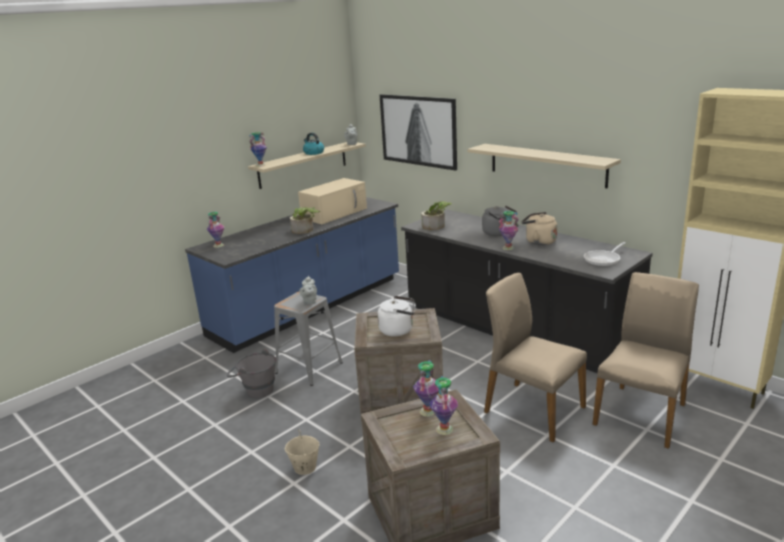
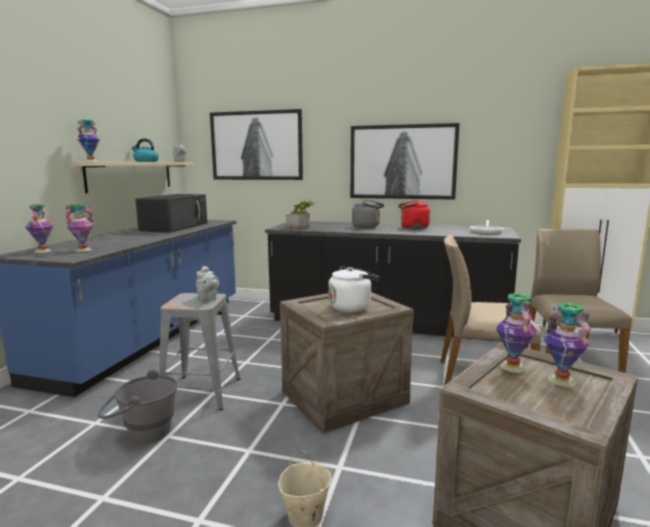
camera: 30 degrees left, 10 degrees down
(305, 230) = (156, 236): potted plant -> none
(335, 213) = (175, 227): beige microwave -> black microwave
(508, 248) = (395, 231): vase -> vase (83, 250)
(538, 241) = (412, 228): beige kettle -> red kettle
(546, 165) = (402, 162): shelf -> picture

